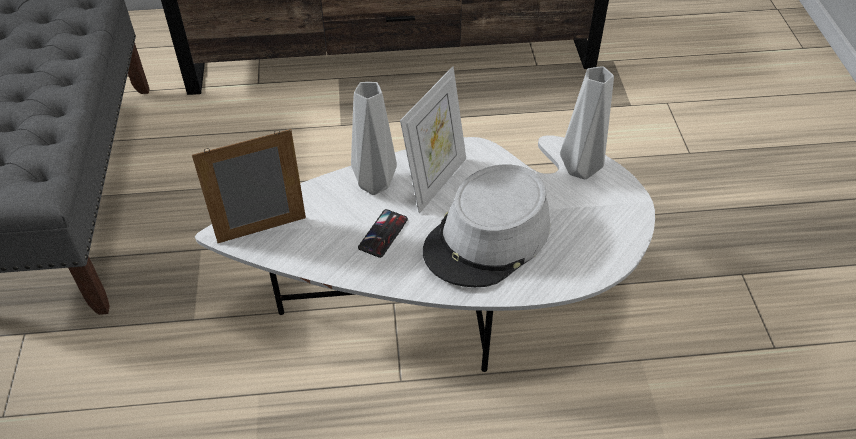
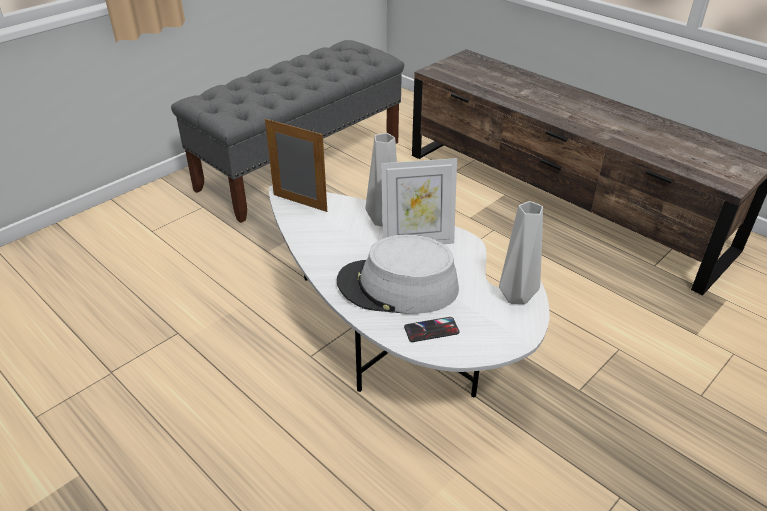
camera: 50 degrees right, 10 degrees down
(383, 233) = (349, 244): phone -> phone (431, 330)

